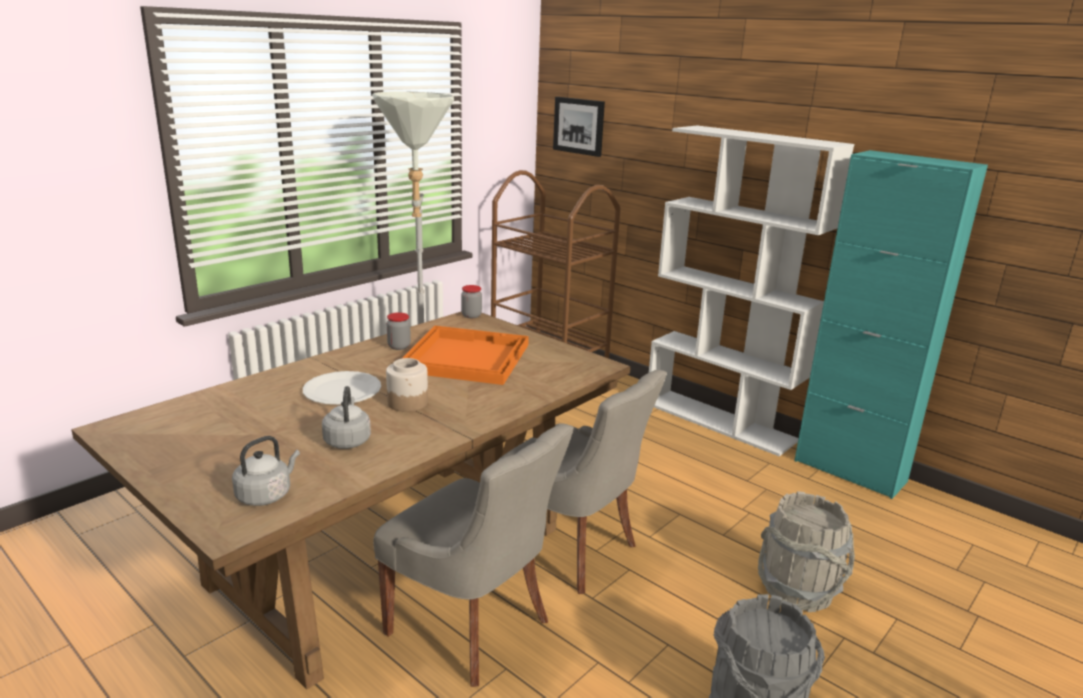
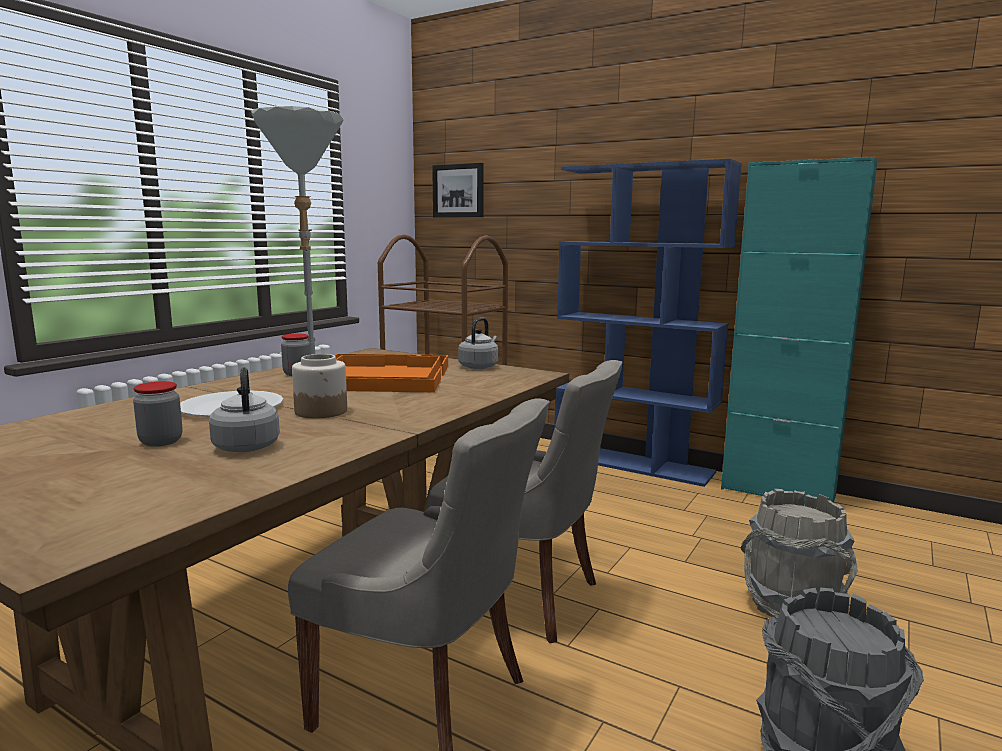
camera: 10 degrees left, 10 degrees down
(266, 495) = (125, 506): grey kettle -> grey kettle (479, 366)
(471, 315) = (374, 351): jar -> jar (161, 441)
(720, 421) = (633, 464): white bookcase -> blue bookcase

